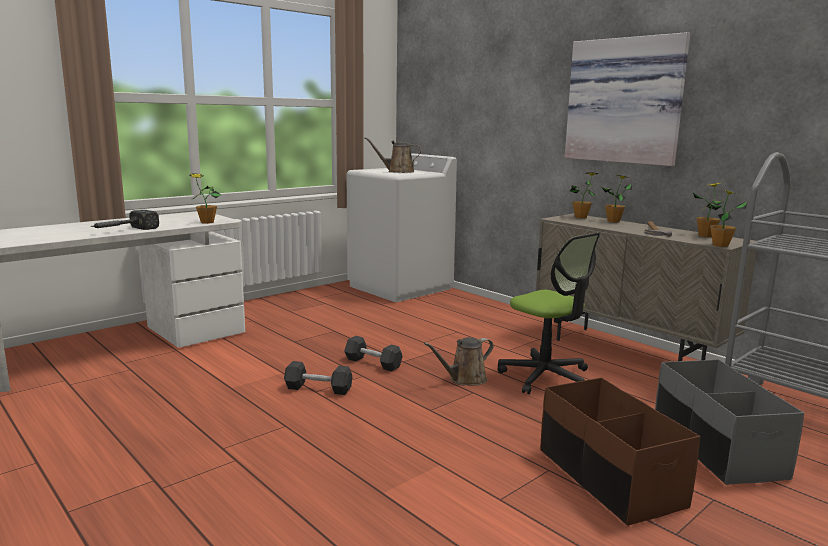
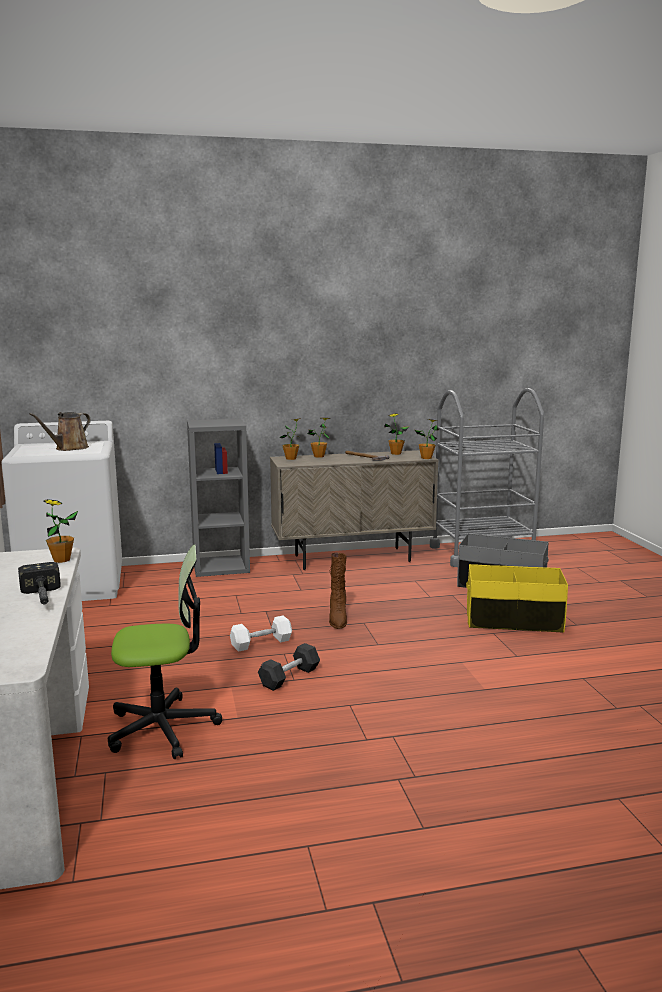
camera: 60 degrees left, 0 degrees up
(373, 363) = (261, 643): black dumbbell -> white dumbbell
(464, 379) = (337, 619): brown watering can -> brown boot
(507, 313) = (221, 567): none -> grey bookcase
(546, 377) = (364, 593): office chair -> office chair (162, 728)
(608, 478) = (514, 621): brown storage box -> yellow storage box
(625, 101) = (306, 354): picture -> none

